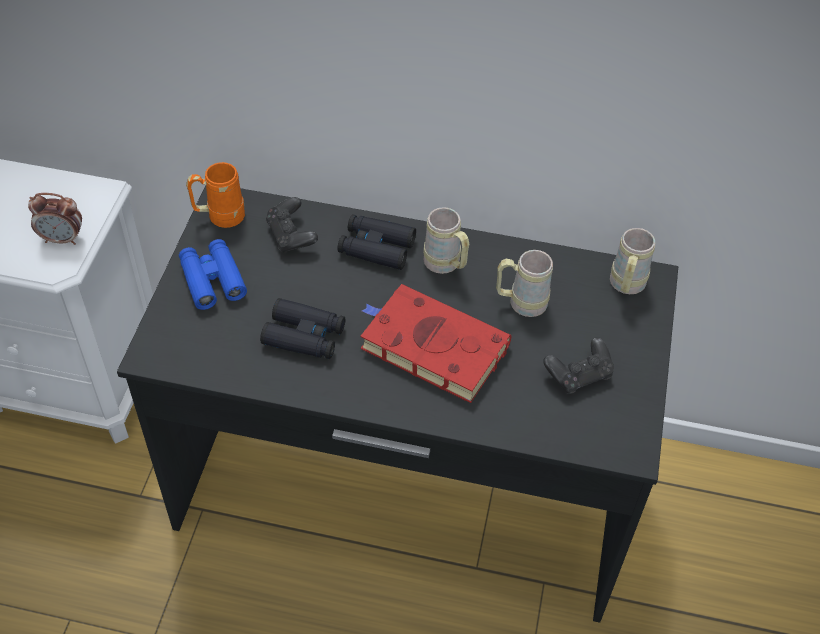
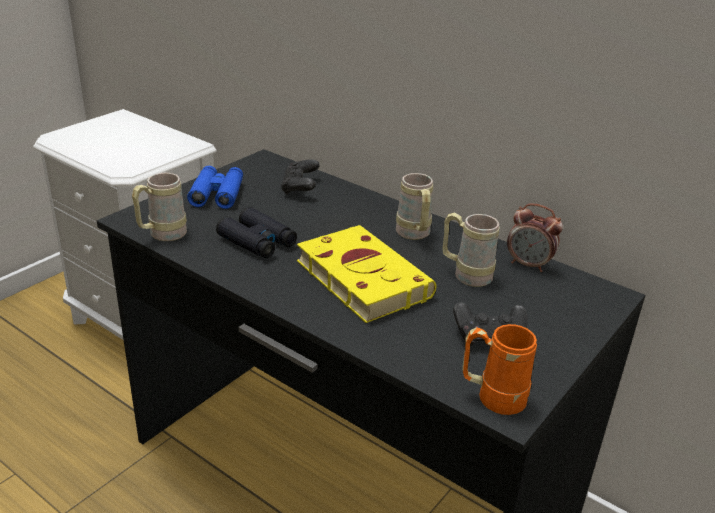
camera: 25 degrees right, 20 degrees down
(63, 239) = (141, 158): alarm clock -> alarm clock (529, 265)
(219, 217) = (255, 166): orange mug -> orange mug (492, 397)
(376, 247) = (362, 211): black binoculars -> none
(430, 346) = (360, 277): red book -> yellow book
(625, 287) = (579, 293): beige mug -> beige mug (161, 235)

